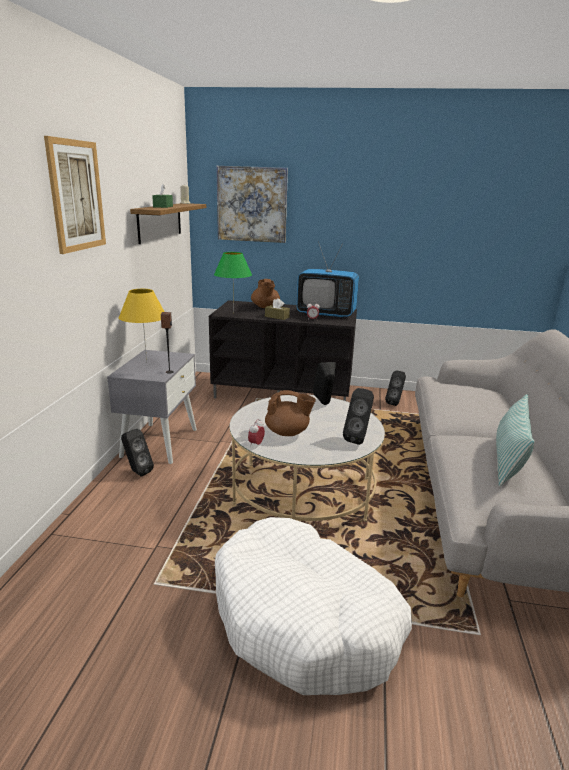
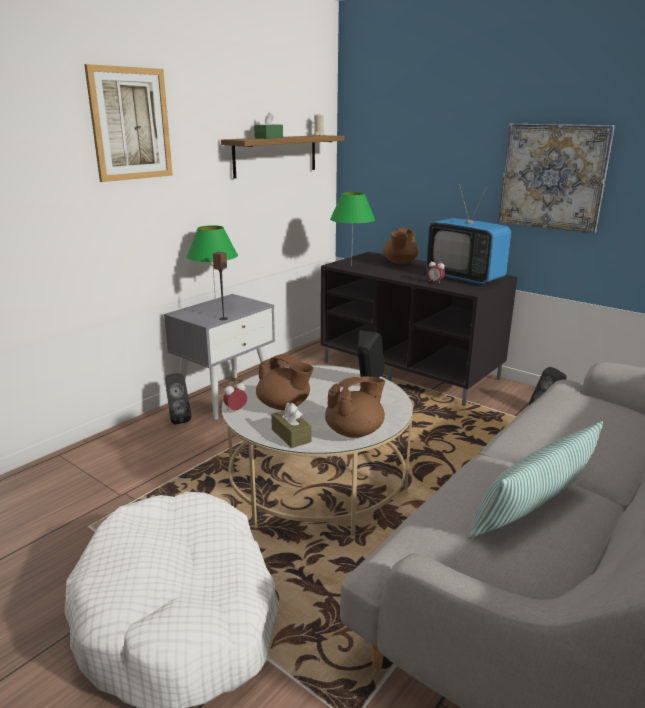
camera: 30 degrees right, 0 degrees up
(146, 362) = (215, 306): yellow table lamp -> green table lamp
(252, 204) = (400, 136): picture -> picture (553, 177)
(277, 317) = (395, 275): brown tissue box -> brown tissue box (291, 435)
(359, 439) = (355, 432): black speaker -> brown teapot

